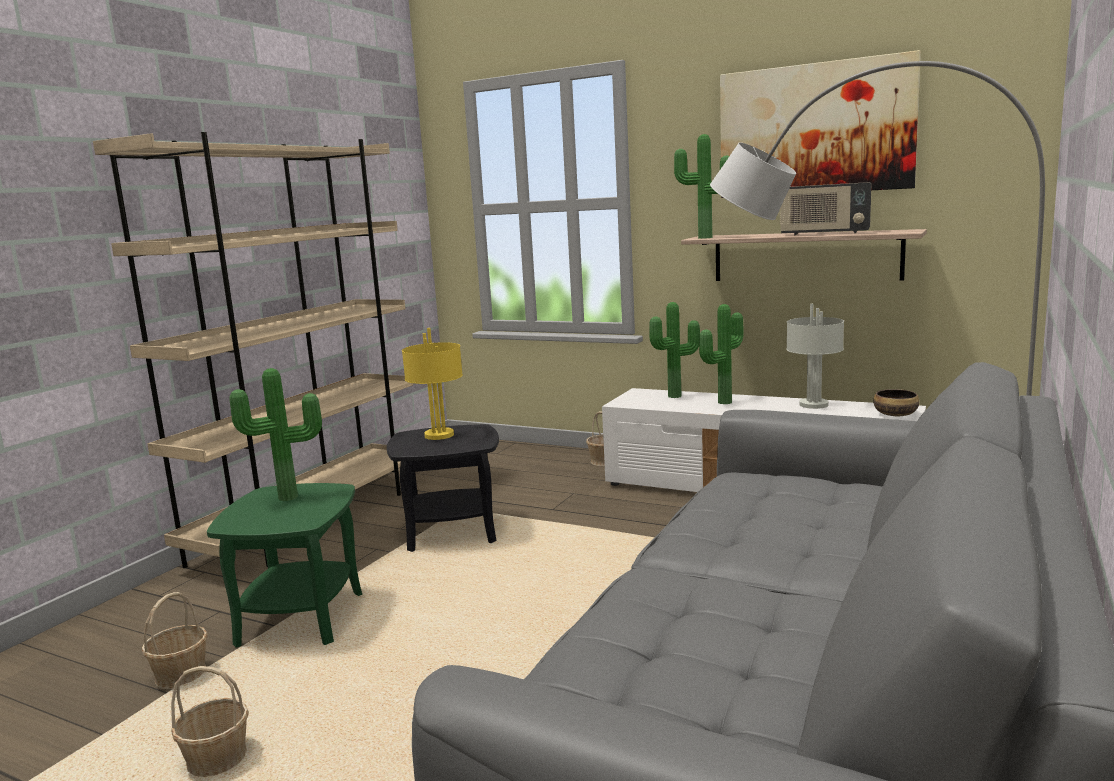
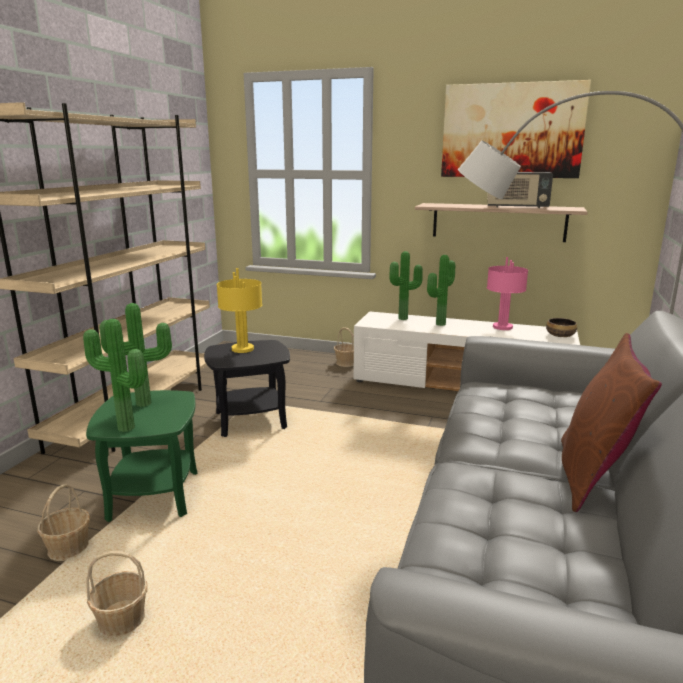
camera: 10 degrees left, 5 degrees up
(704, 238) = (431, 206): potted plant -> potted plant (124, 429)
(813, 404) = (502, 327): grey table lamp -> pink table lamp
(835, 588) = (593, 476): none -> brown pillow

